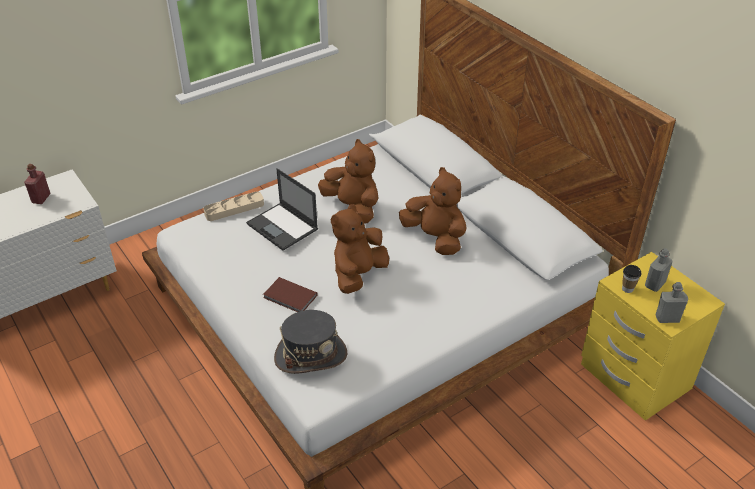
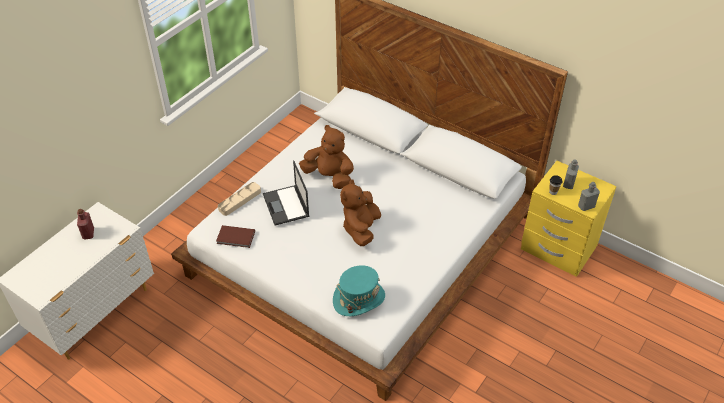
camera: 20 degrees left, 5 degrees up
(283, 227) = (286, 206): laptop -> laptop turned 45 degrees clockwise
(290, 297) = (320, 260): brown book -> brown book (236, 238)
(311, 355) = (359, 299): grey hat -> turquoise hat
(435, 238) = (400, 185): brown plush toy -> none

